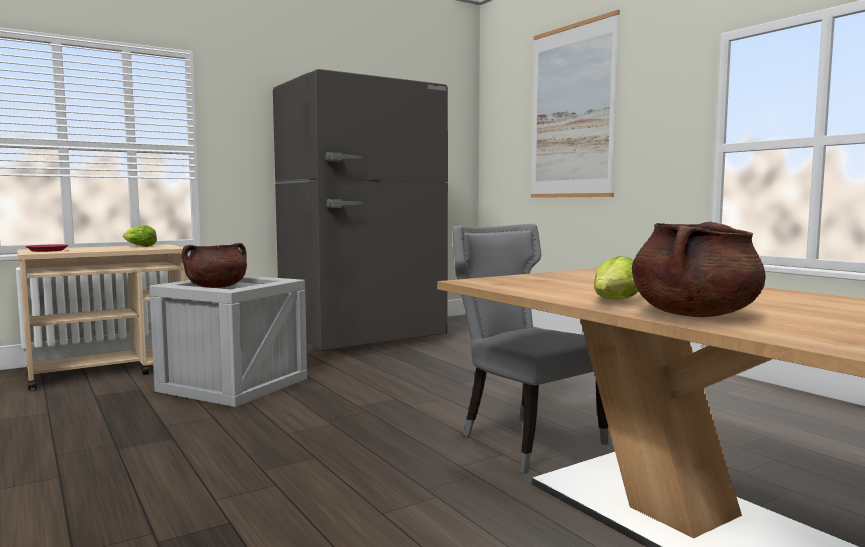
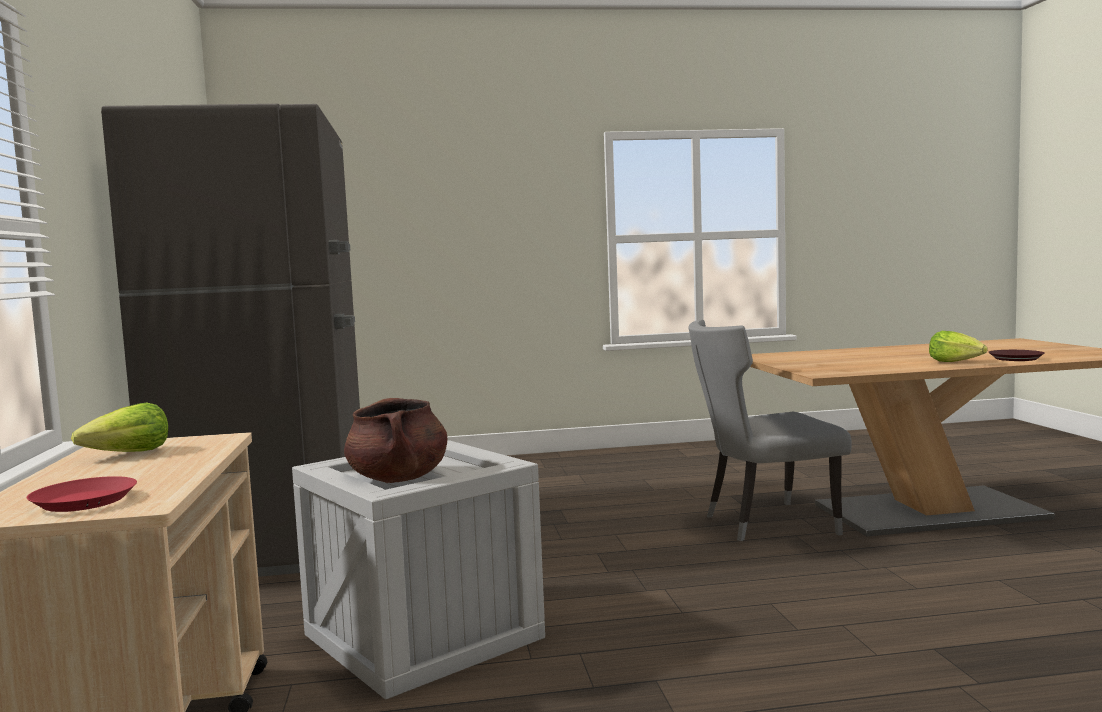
camera: 65 degrees left, 0 degrees up
(572, 112) = (414, 188): picture -> none
(694, 315) = (1015, 359): brown cooking pot -> brown plate

